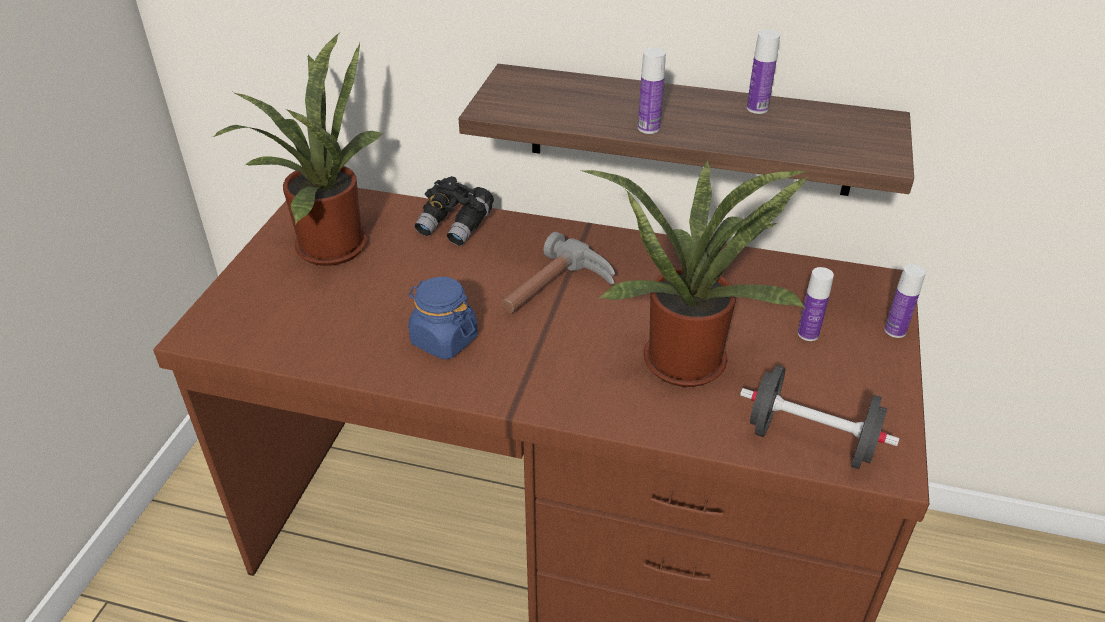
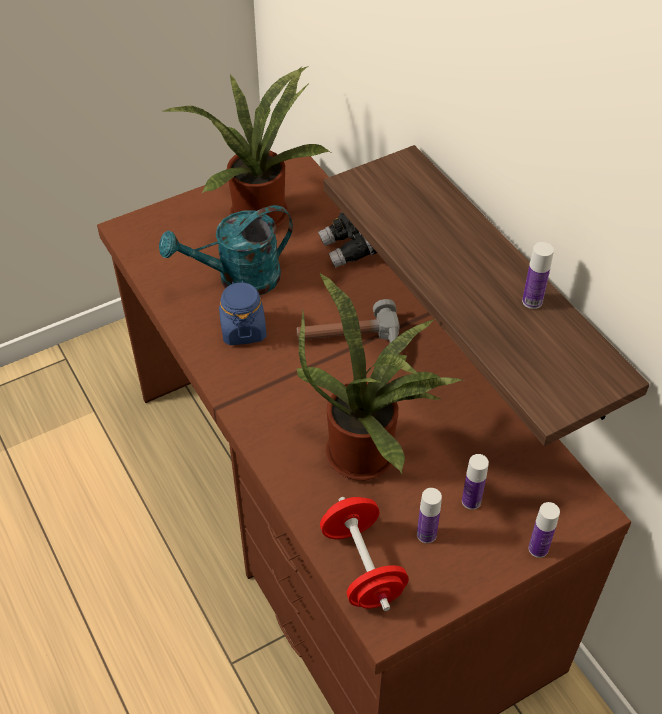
camera: 45 degrees right, 10 degrees up
(382, 305) = (238, 279): none -> turquoise watering can
(648, 128) = (428, 267): bottle -> bottle (426, 534)
(810, 441) = (362, 567): black dumbbell -> red dumbbell

